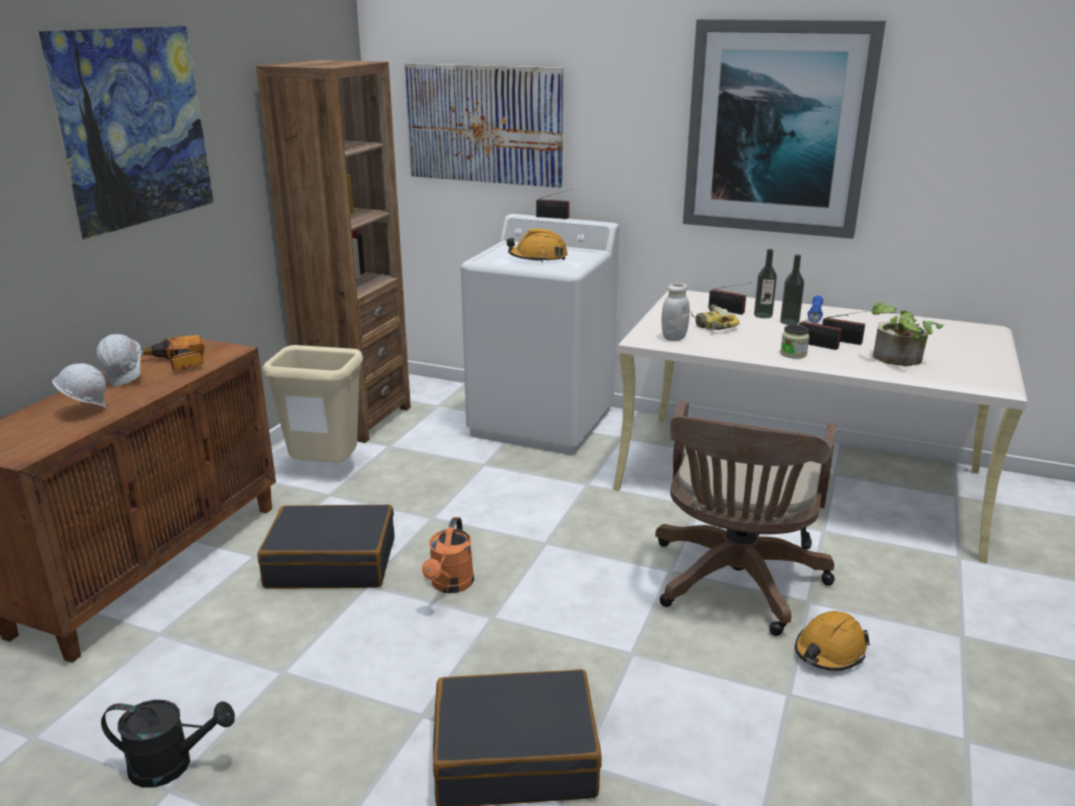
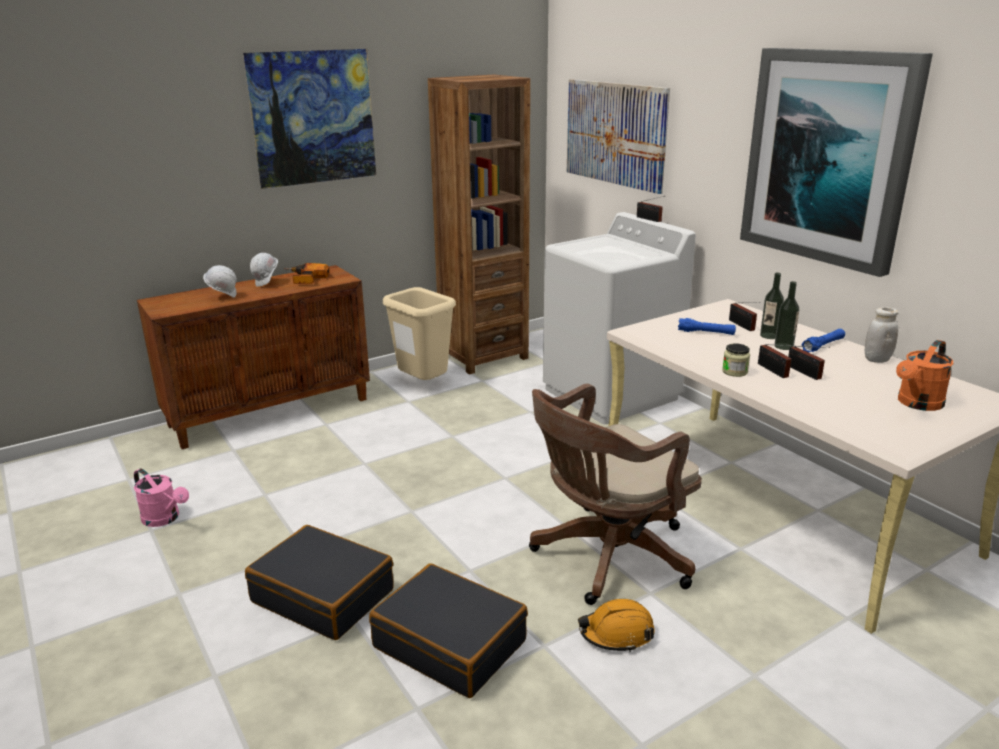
camera: 35 degrees right, 0 degrees up
(172, 765) = (165, 519): black watering can -> pink watering can
(332, 562) = (361, 443): black suitcase -> black suitcase (450, 643)
(450, 585) = (410, 482): orange watering can -> orange watering can (917, 404)
(538, 258) = (607, 251): orange hard hat -> none
(674, 338) = (654, 336): white jar -> white jar (877, 359)
(711, 324) = (706, 333): power drill -> blue flashlight
(897, 360) = (829, 400): potted plant -> none

